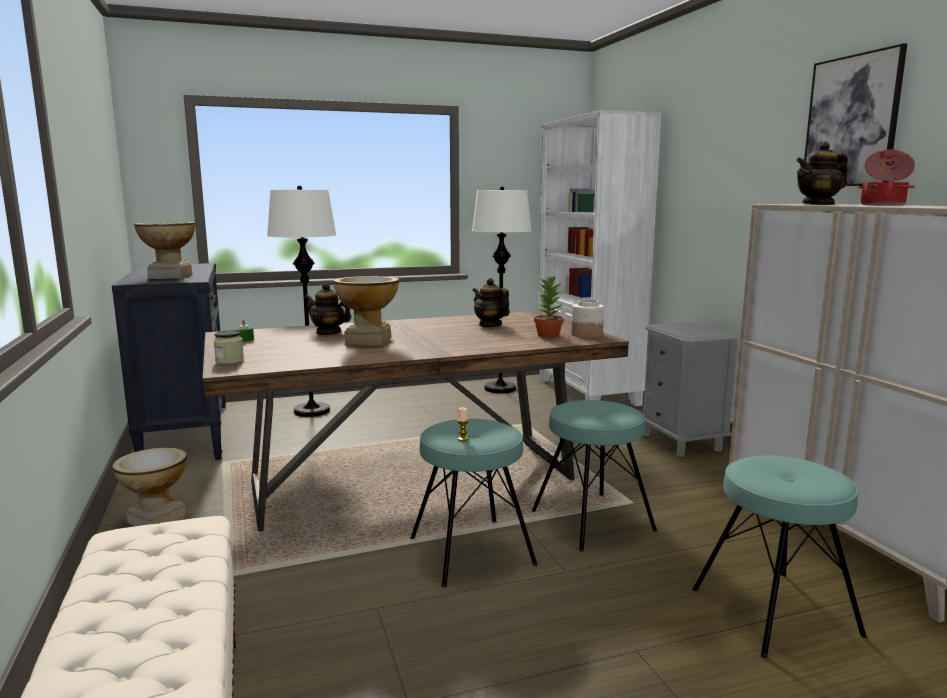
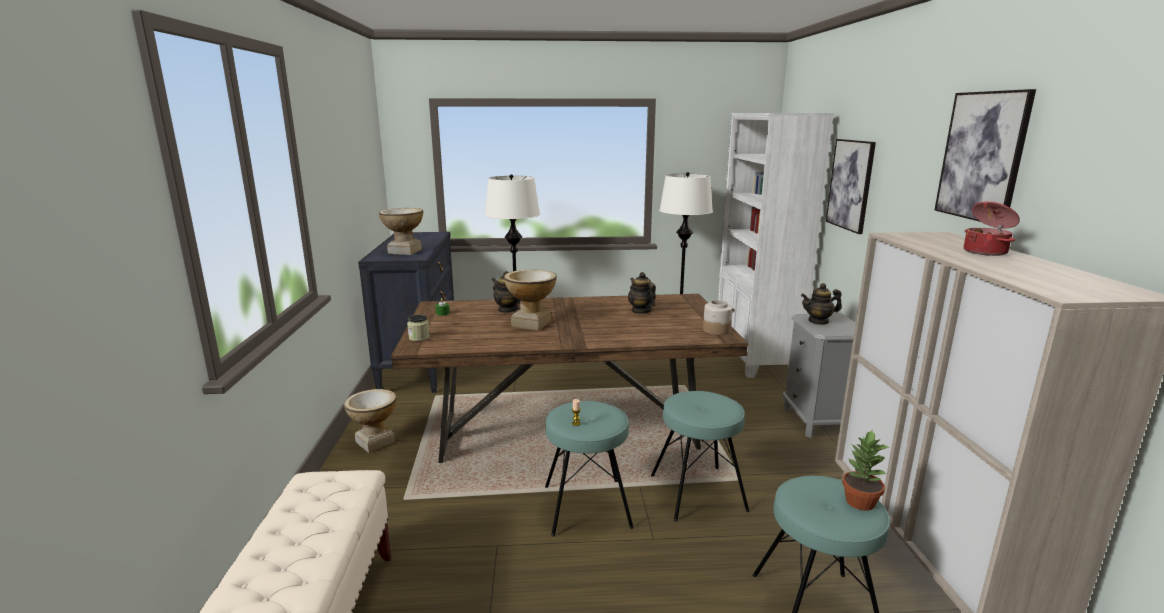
camera: 15 degrees right, 5 degrees up
(547, 335) = (681, 328): potted plant -> potted plant (859, 502)
(689, 183) = (850, 184): none -> picture
(818, 204) = (925, 243): teapot -> teapot (818, 321)

